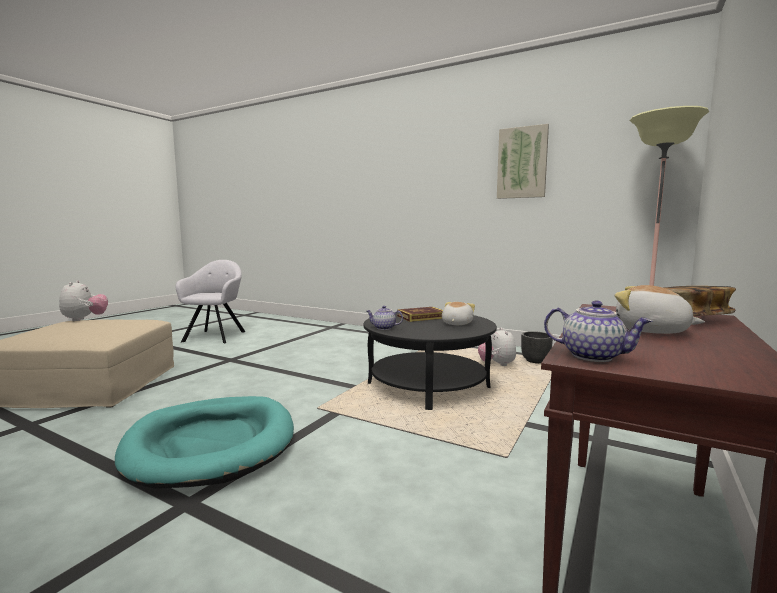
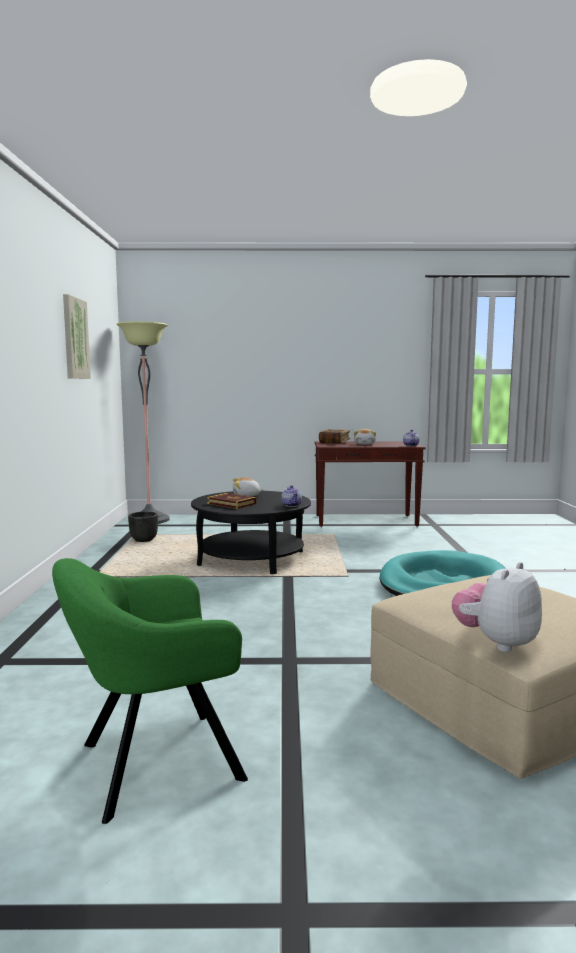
camera: 120 degrees left, 0 degrees up
(216, 336) = (153, 763): grey armchair -> green armchair
(497, 364) = (167, 548): plush toy -> none

